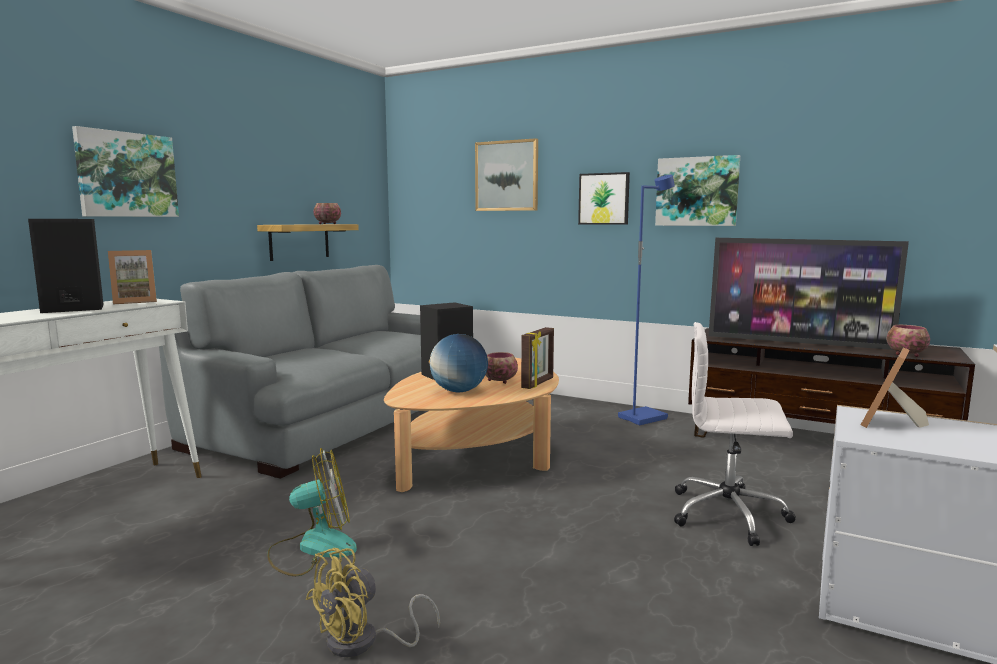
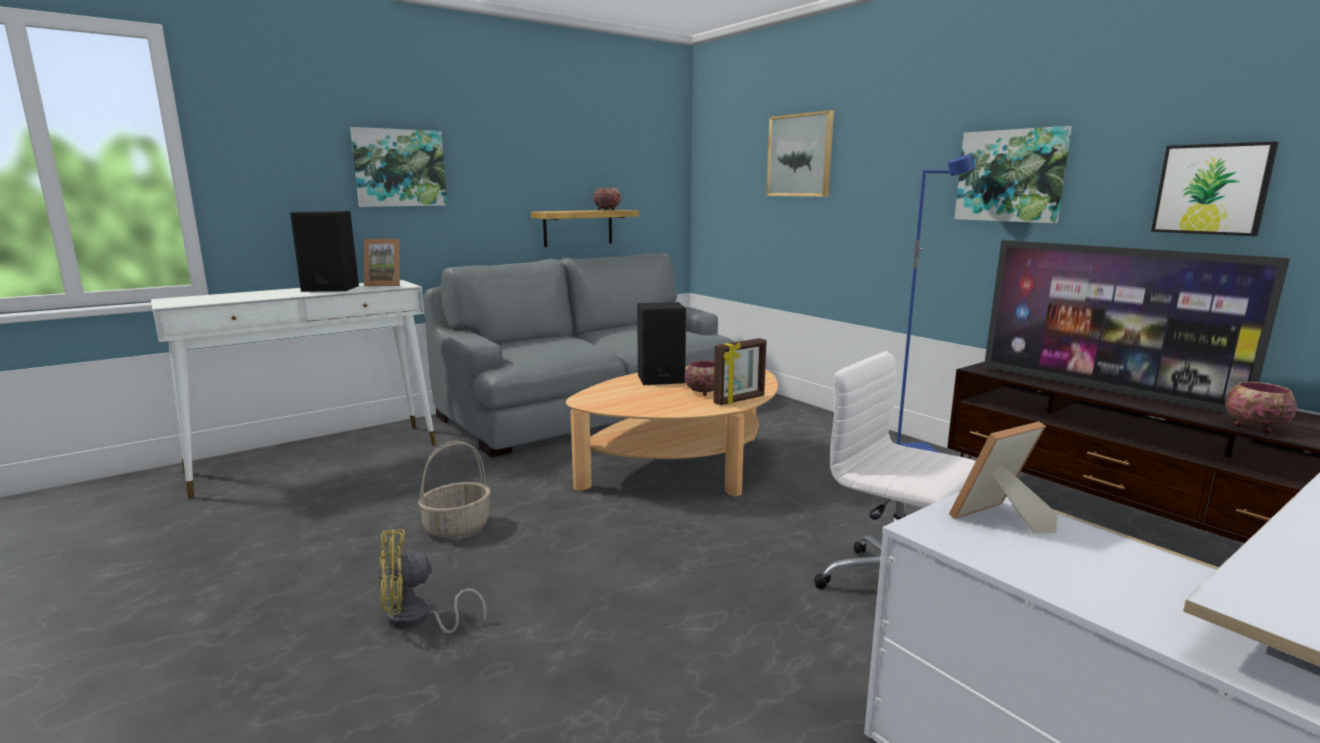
camera: 25 degrees right, 5 degrees up
(313, 548) = (458, 526): fan -> basket
(459, 391) = (648, 398): globe -> none
(604, 199) = (900, 184): picture -> picture (1212, 189)

